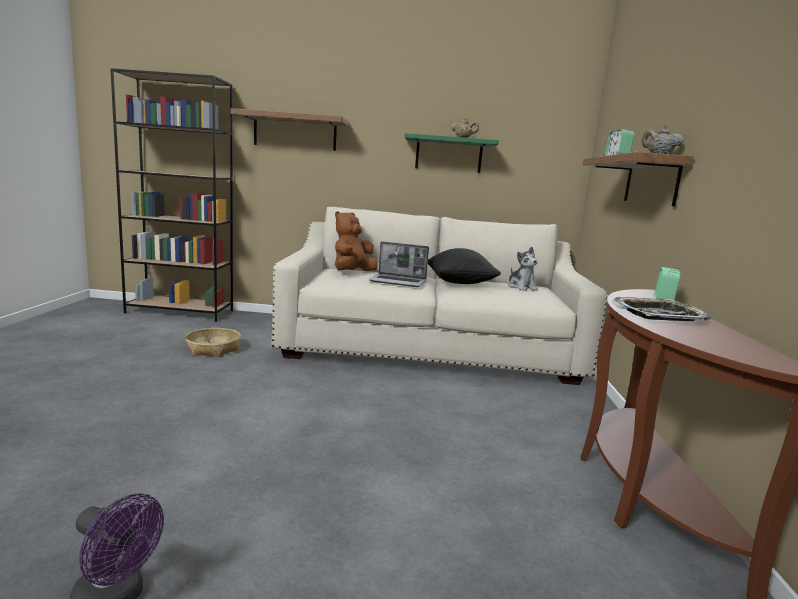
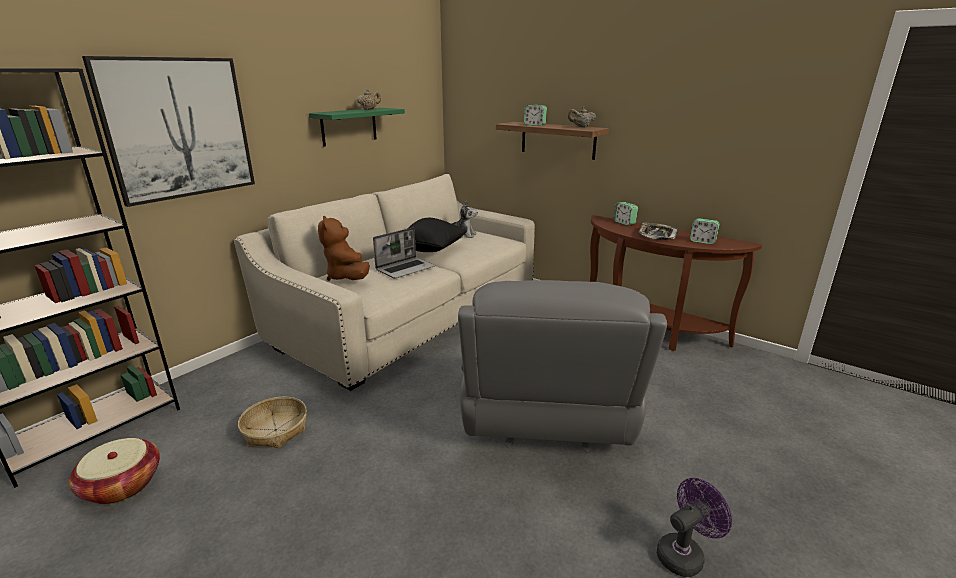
camera: 55 degrees left, 10 degrees up
(134, 331) = (122, 485): none -> basket
(295, 132) = (179, 129): shelf -> picture
(311, 452) = (545, 425): none -> grey armchair
(708, 339) = (702, 241): none -> alarm clock

